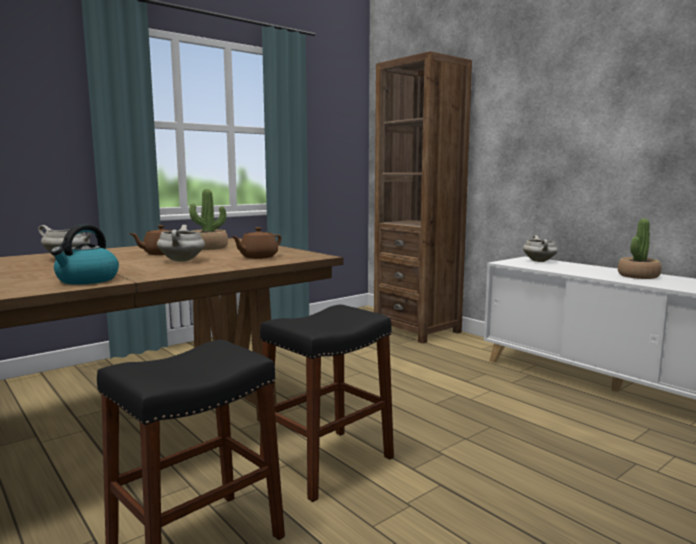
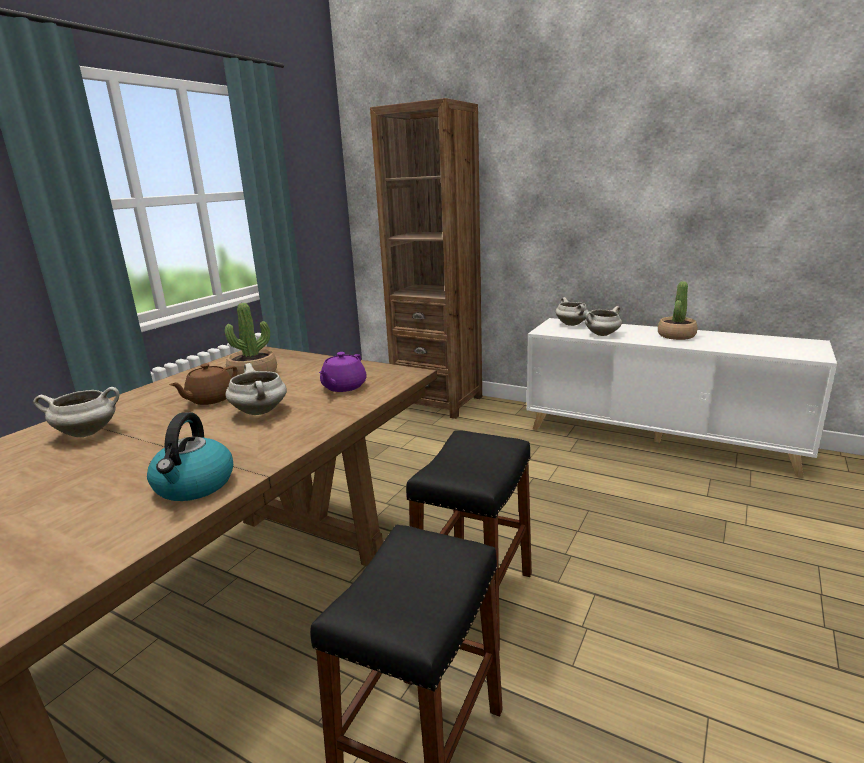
camera: 20 degrees left, 10 degrees up
(258, 257) = (343, 387): brown teapot -> purple teapot
(559, 269) = (602, 334): none -> white cooking pot

